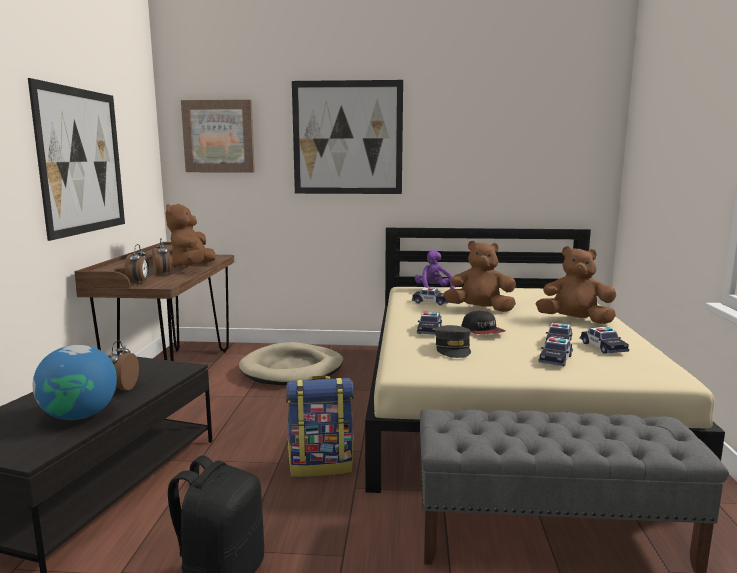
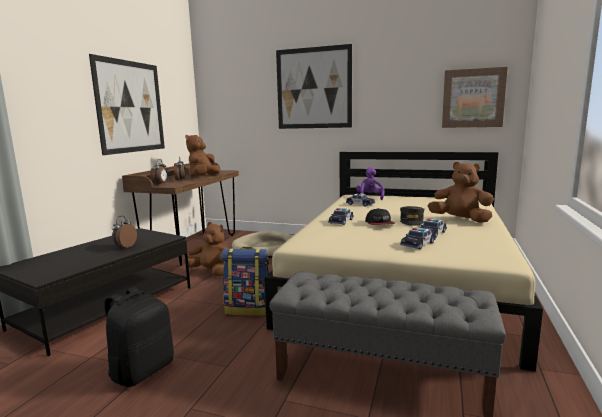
camera: 15 degrees right, 0 degrees up
(80, 415) = (88, 259): globe -> none
(219, 136) = (231, 91): picture -> picture (473, 98)
(453, 349) = (345, 234): grey cap -> grey cap (412, 221)
(480, 309) = (392, 210): brown plush toy -> brown plush toy (211, 272)
(603, 347) = (465, 238): toy car -> none

